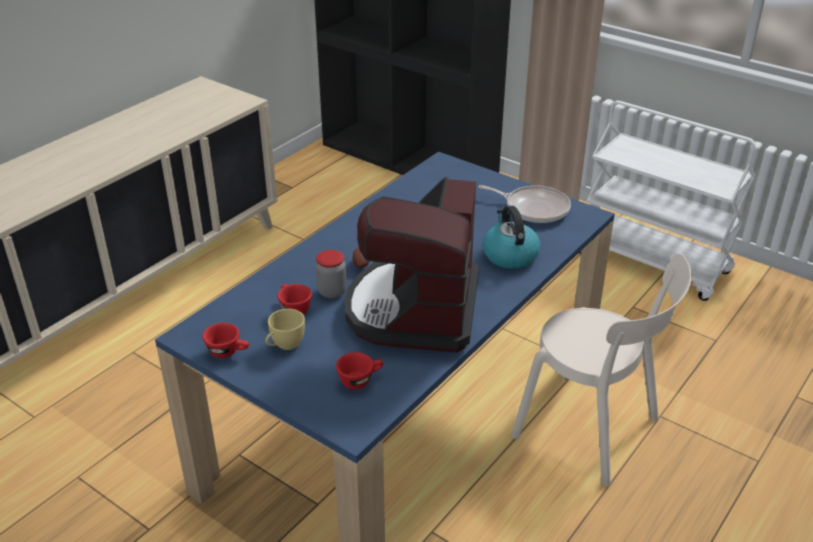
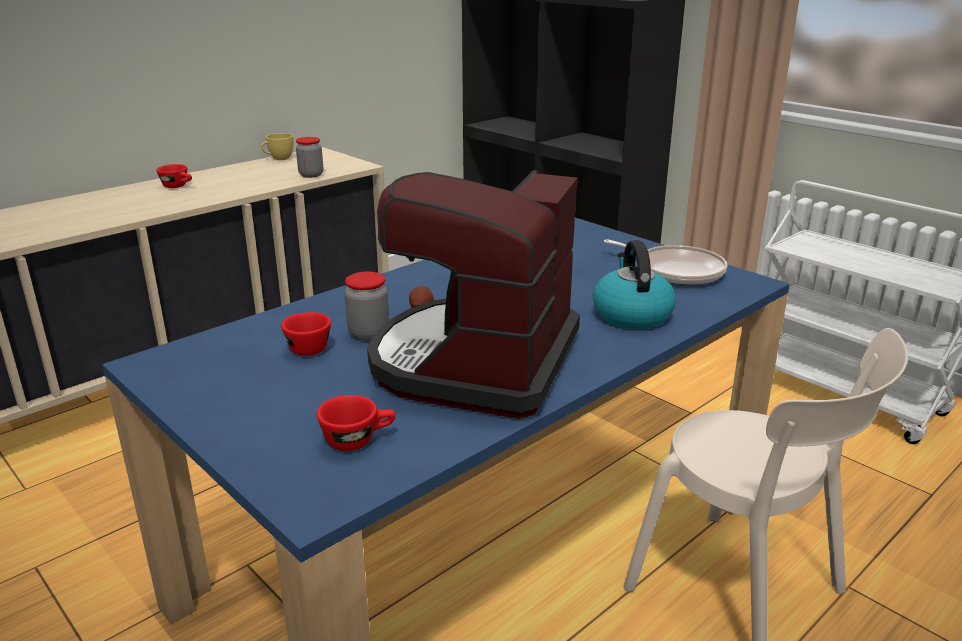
camera: 10 degrees right, 10 degrees down
(209, 117) = (311, 175): none -> jar
(228, 352) = (189, 387): red cup -> red cup (178, 186)
(285, 345) = (271, 387): yellow cup -> yellow cup (278, 159)

